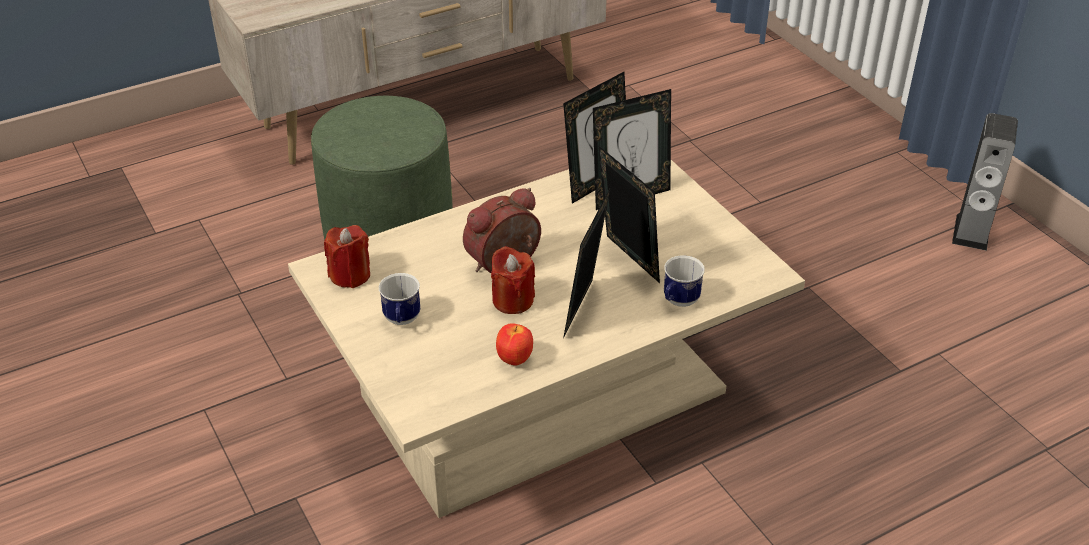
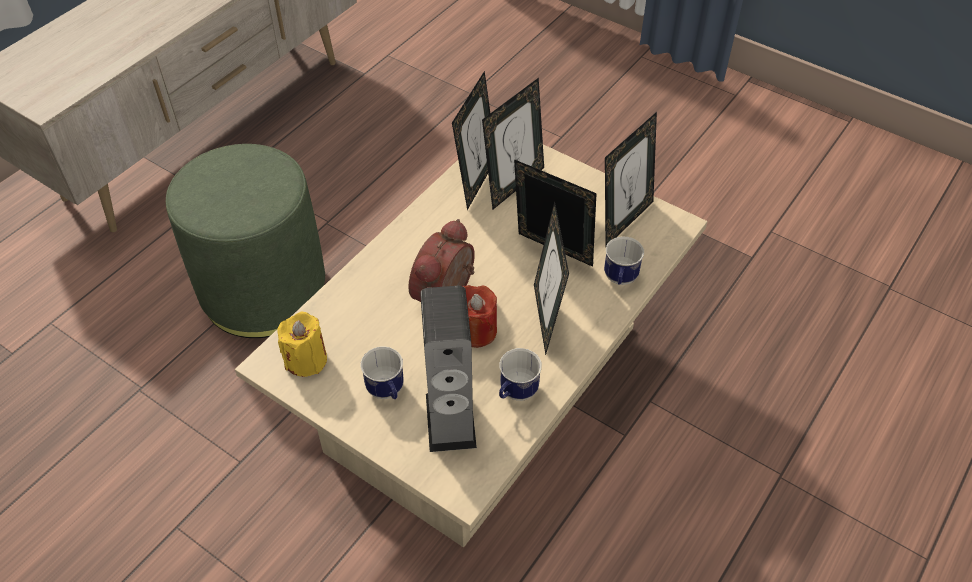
camera: 25 degrees left, 10 degrees up
(350, 275) = (306, 360): red candle -> yellow candle
(514, 359) = (515, 393): apple -> mug
(718, 255) = (624, 221): none -> picture frame
(971, 232) = (735, 113): speaker -> speaker (450, 420)

